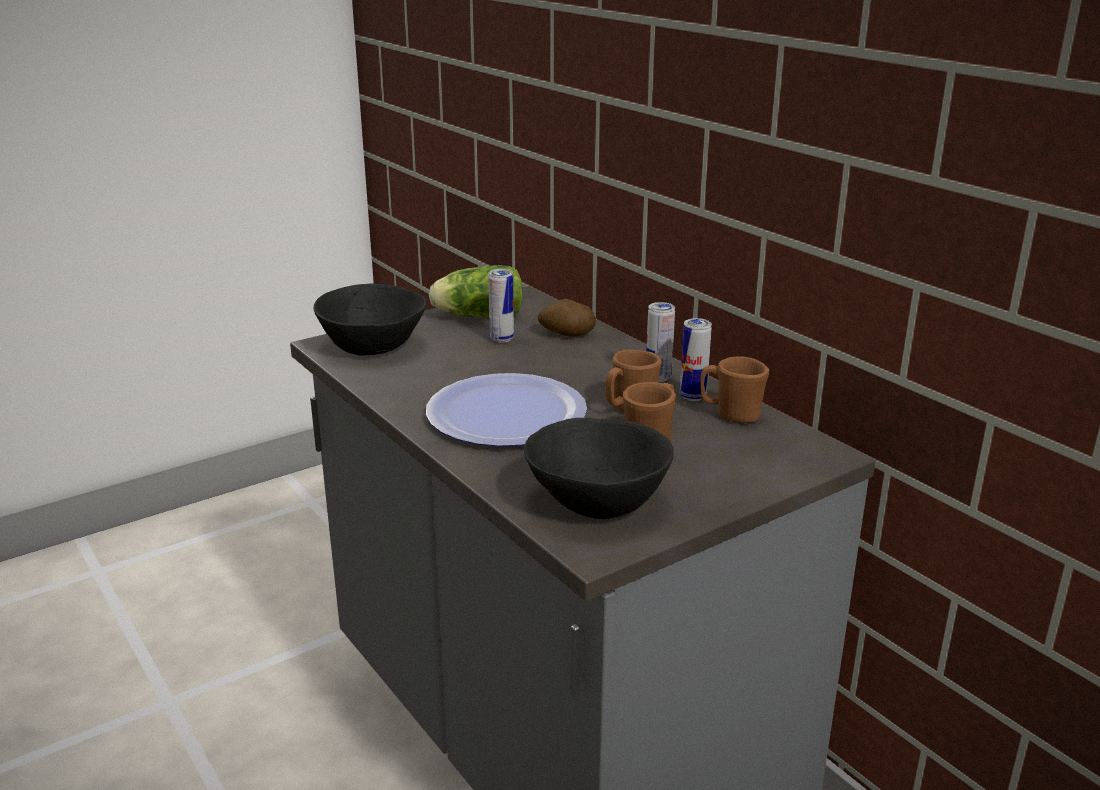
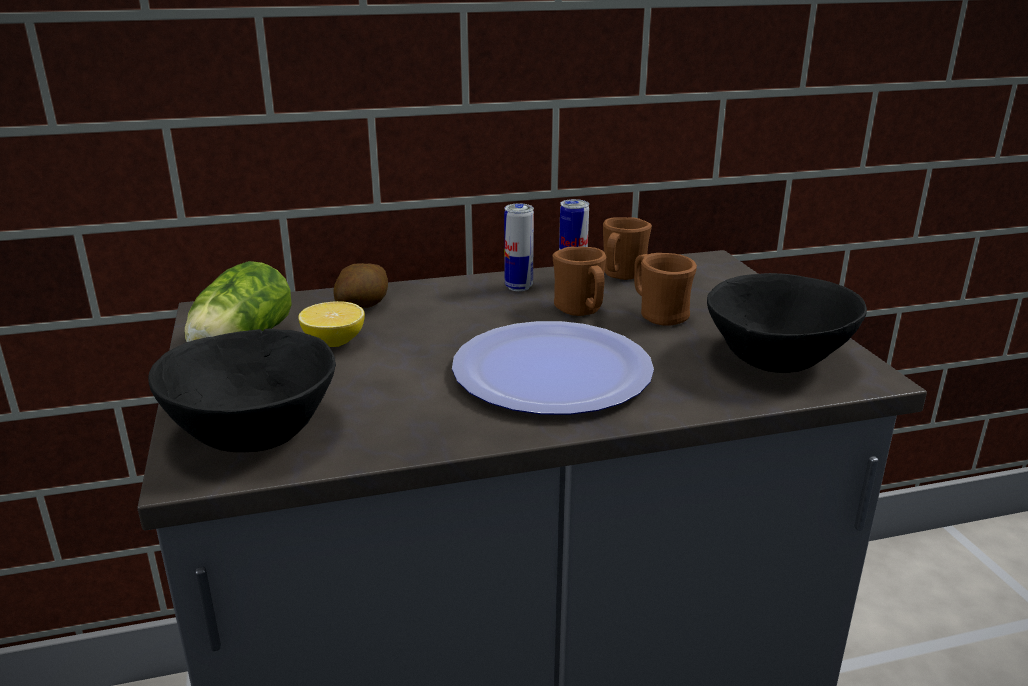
camera: 70 degrees left, 0 degrees up
(502, 339) = (334, 342): can -> lemon

